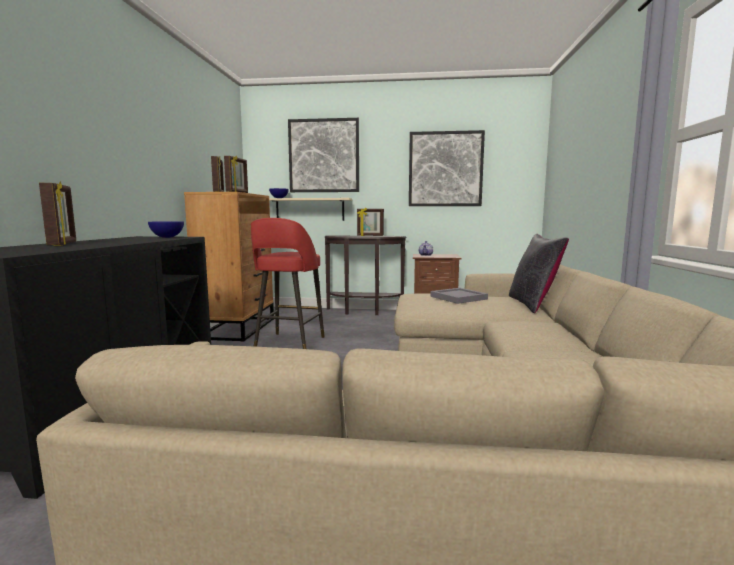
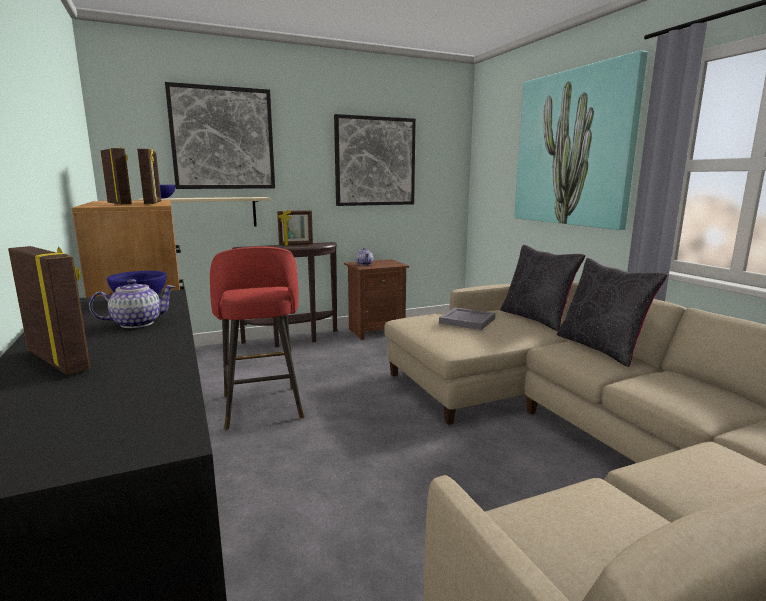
camera: 30 degrees left, 5 degrees up
(133, 240) = (136, 323): none -> teapot
(552, 328) = (601, 348): none -> black pillow
(603, 138) = (573, 149): none -> picture

